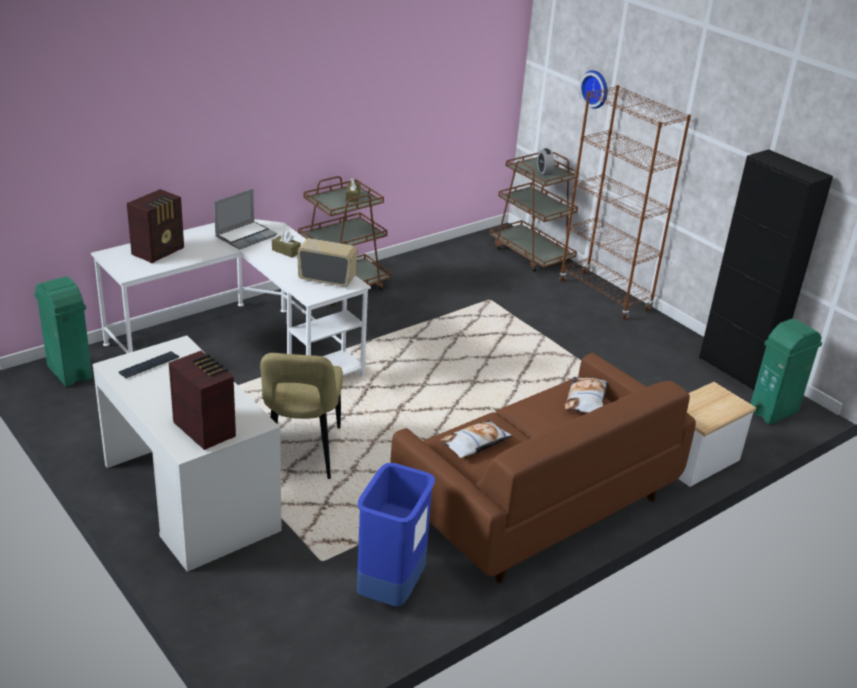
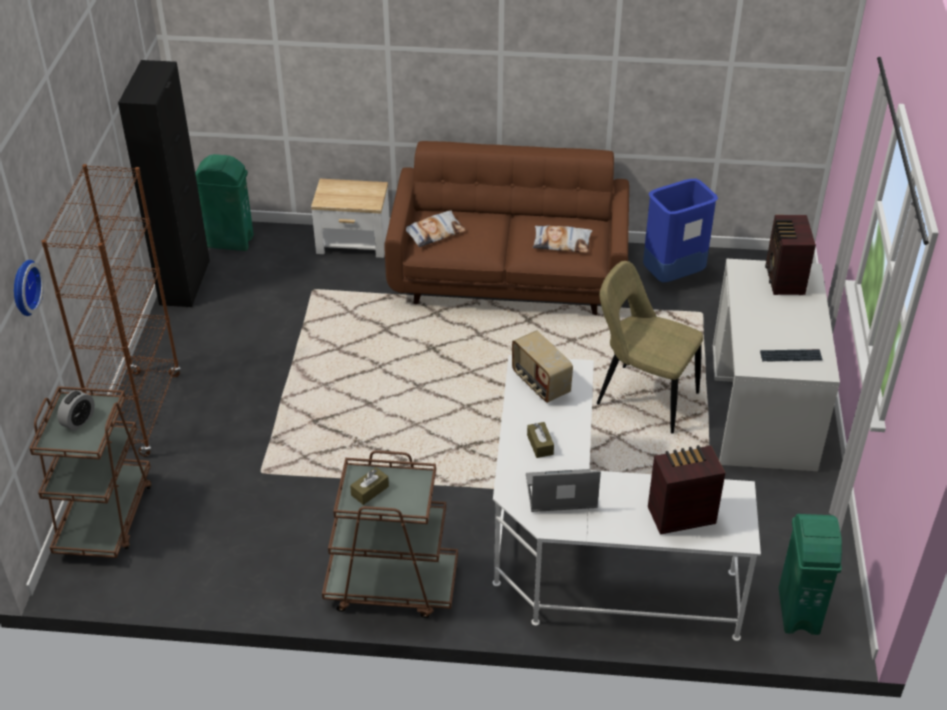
camera: 135 degrees left, 10 degrees up
(301, 454) = (642, 397): beige chair -> beige chair turned 105 degrees counterclockwise

